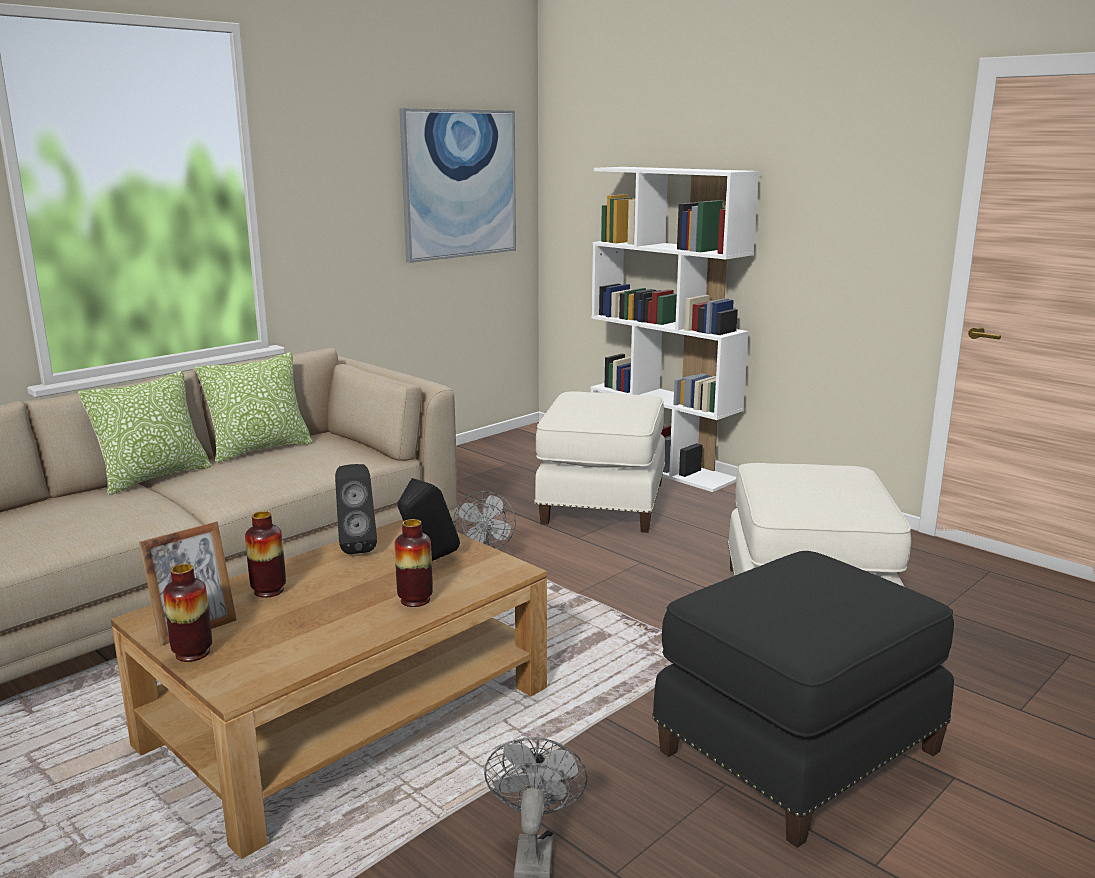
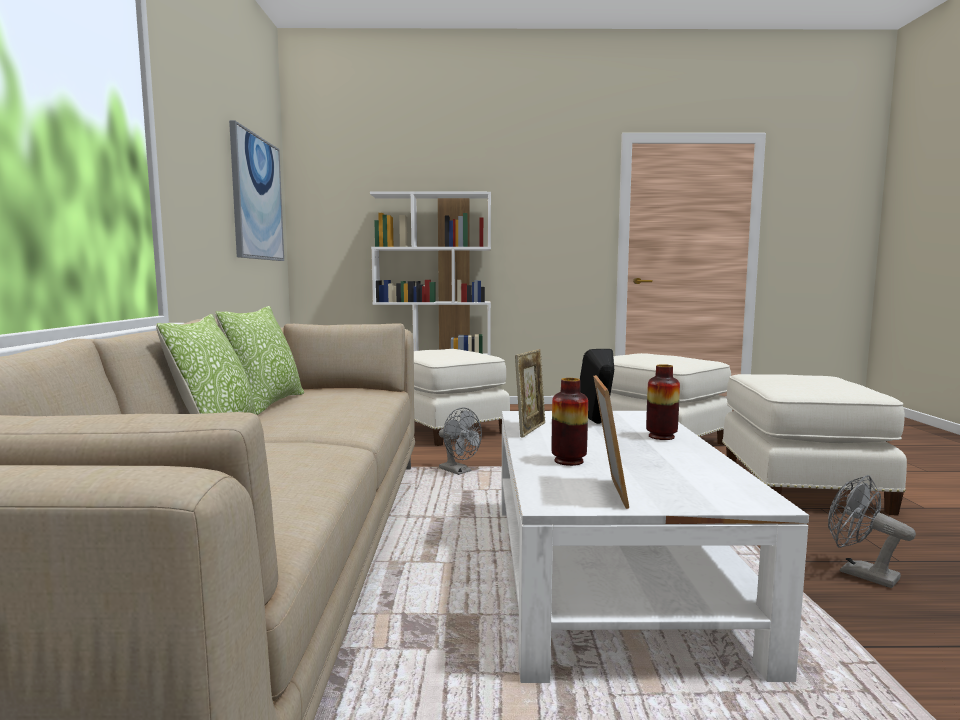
camera: 45 degrees left, 10 degrees down
(192, 653) = (664, 502): vase -> none
(350, 716) = (608, 572): brown coffee table -> white coffee table
(357, 547) = (530, 429): black speaker -> picture frame
(796, 749) = (798, 485): black ottoman -> white ottoman

